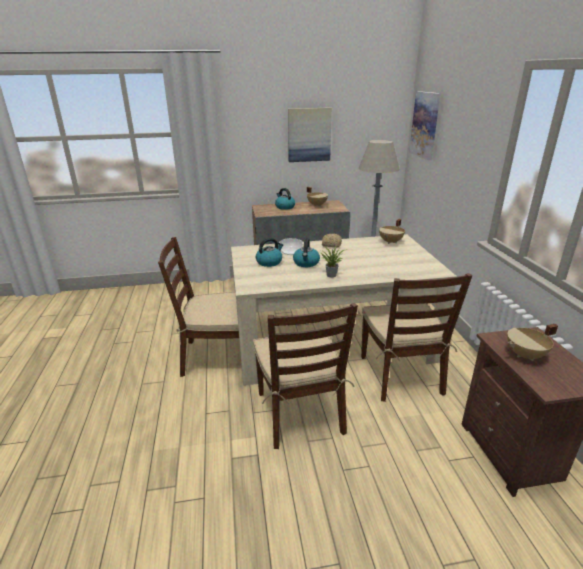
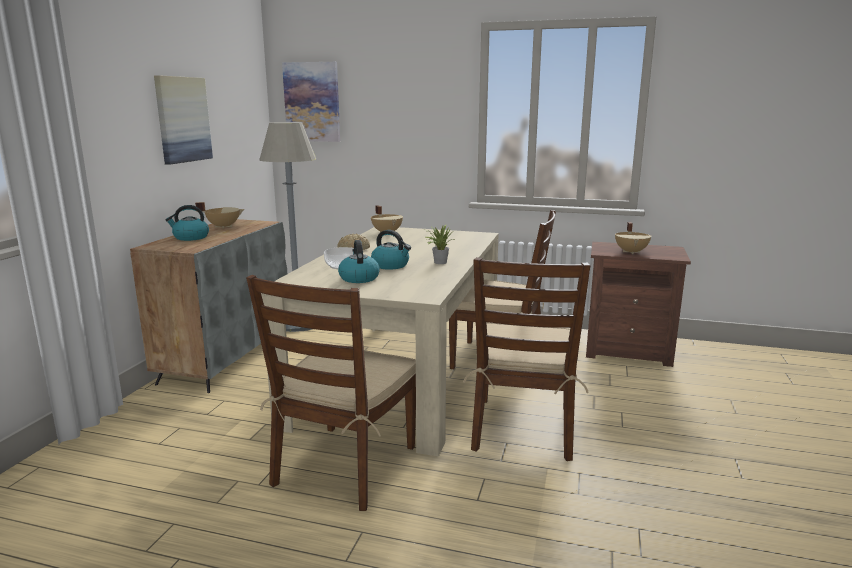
camera: 65 degrees left, 10 degrees down
(300, 413) = (523, 428): brown chair -> brown chair turned 90 degrees clockwise

